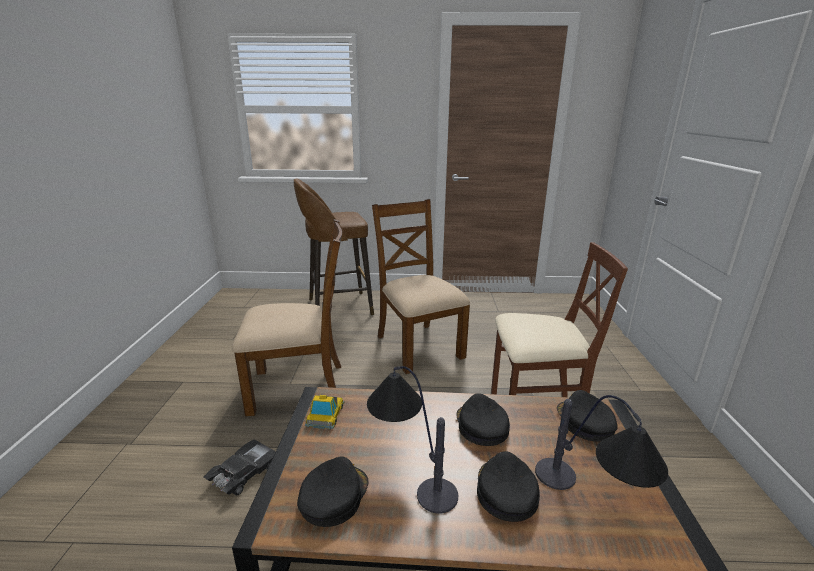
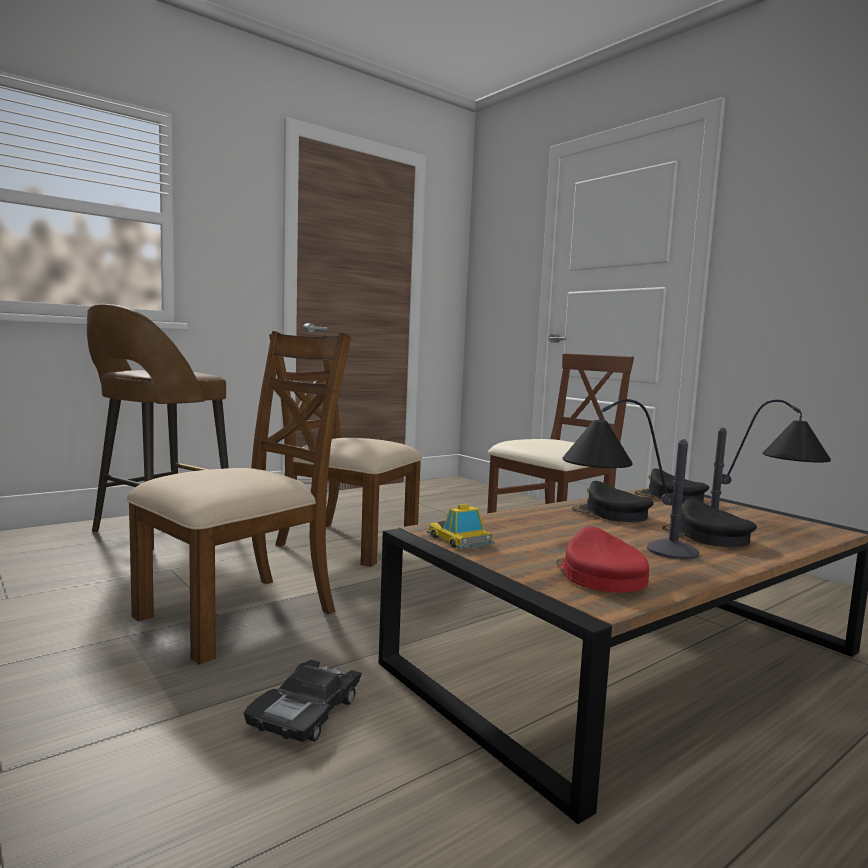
camera: 40 degrees left, 15 degrees down
(243, 473) = (306, 713): black toy car -> black toy car turned 150 degrees counterclockwise
(333, 495) = (599, 575): black cap -> red cap

